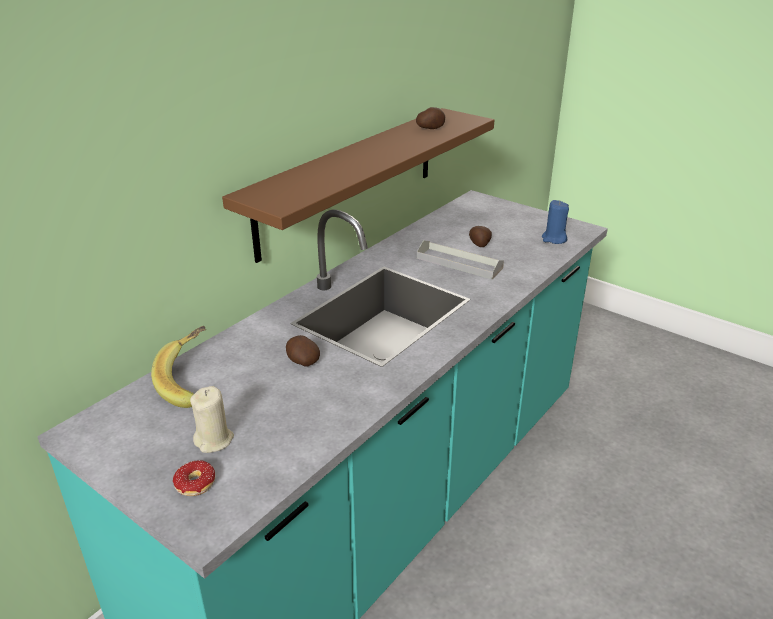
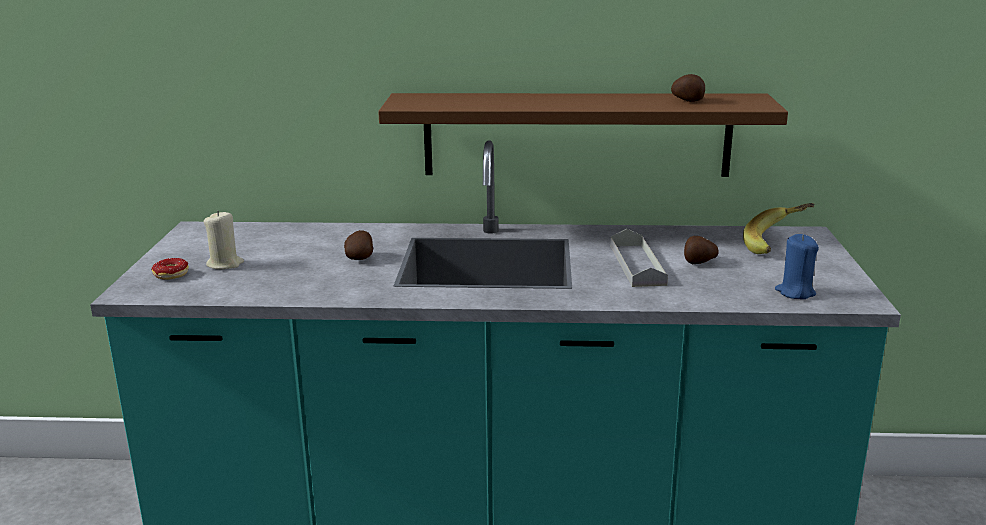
camera: 55 degrees right, 10 degrees down
(192, 382) = (286, 236): banana -> banana (778, 245)

